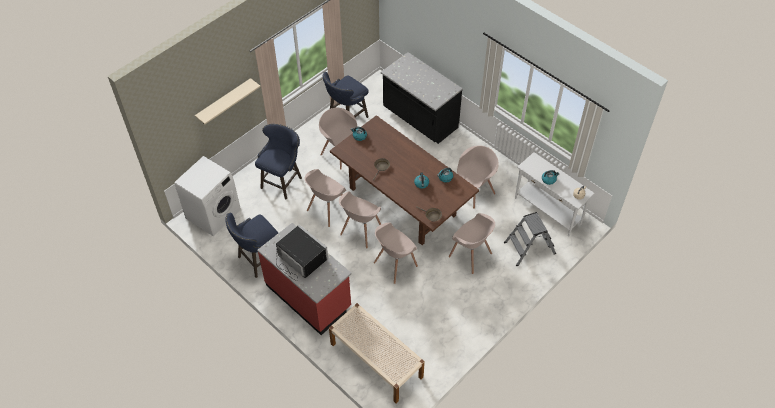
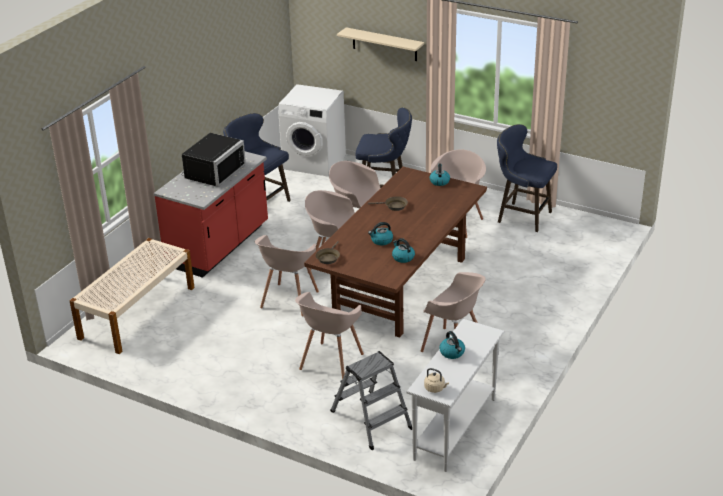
camera: 75 degrees right, 20 degrees down
(395, 265) = (289, 300): beige chair -> beige chair turned 105 degrees counterclockwise
(419, 119) = (564, 274): black counter -> none

